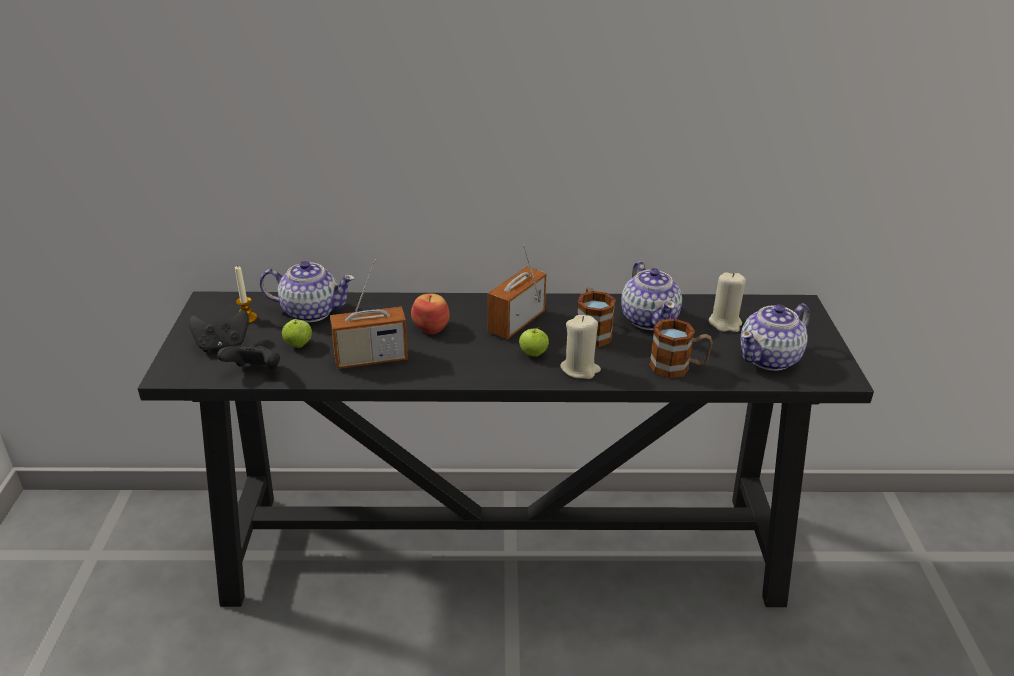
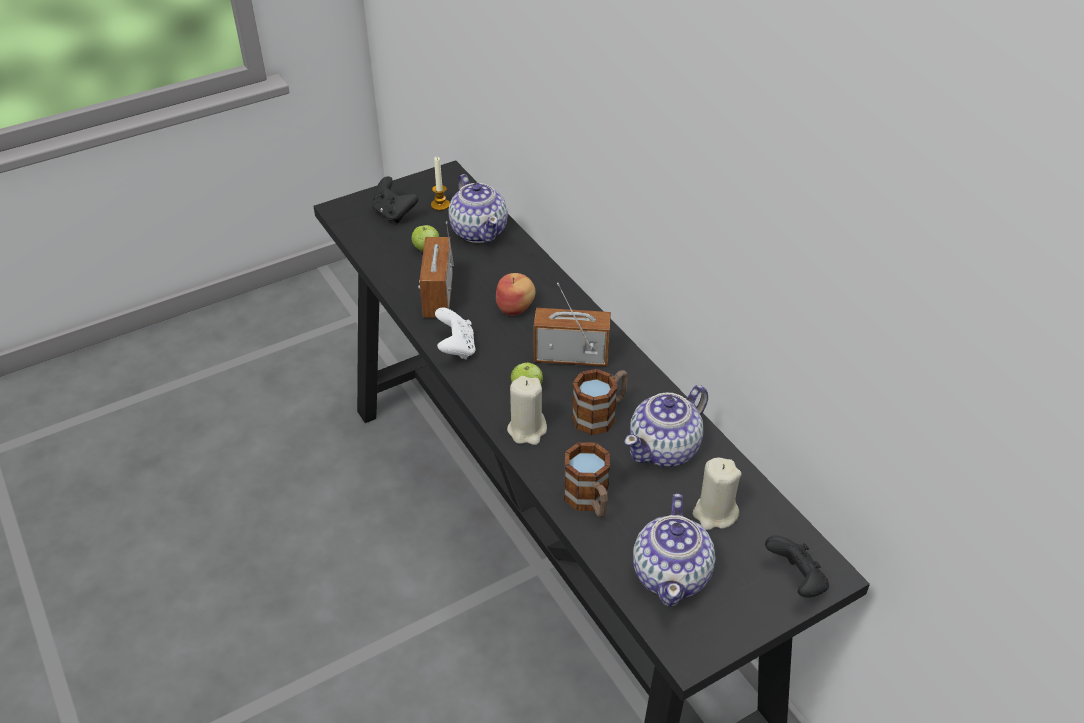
camera: 60 degrees right, 10 degrees up
(255, 372) = (372, 247): black game controller -> black game controller (796, 581)
(371, 359) = (438, 296): radio -> radio turned 45 degrees clockwise
(449, 371) = (456, 348): none -> white game controller
(770, 358) = (672, 574): teapot -> teapot turned 105 degrees counterclockwise

